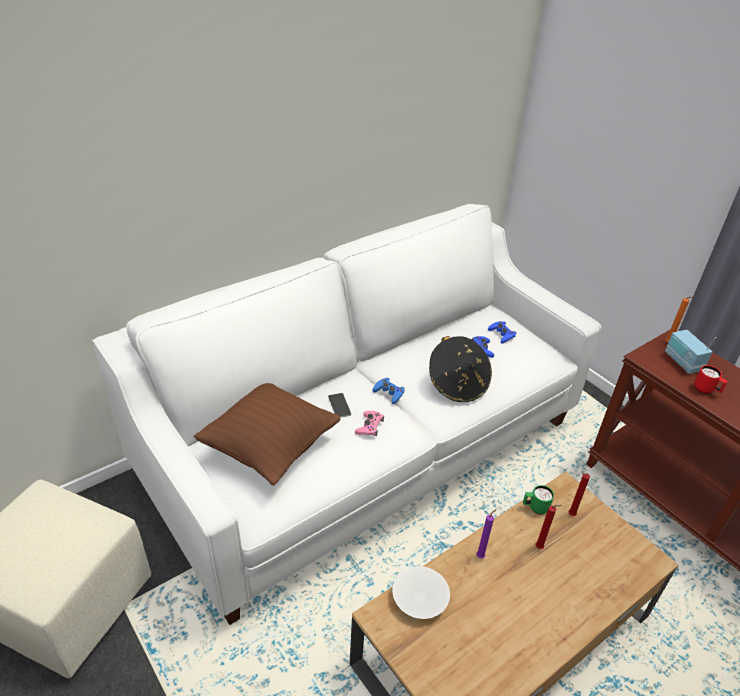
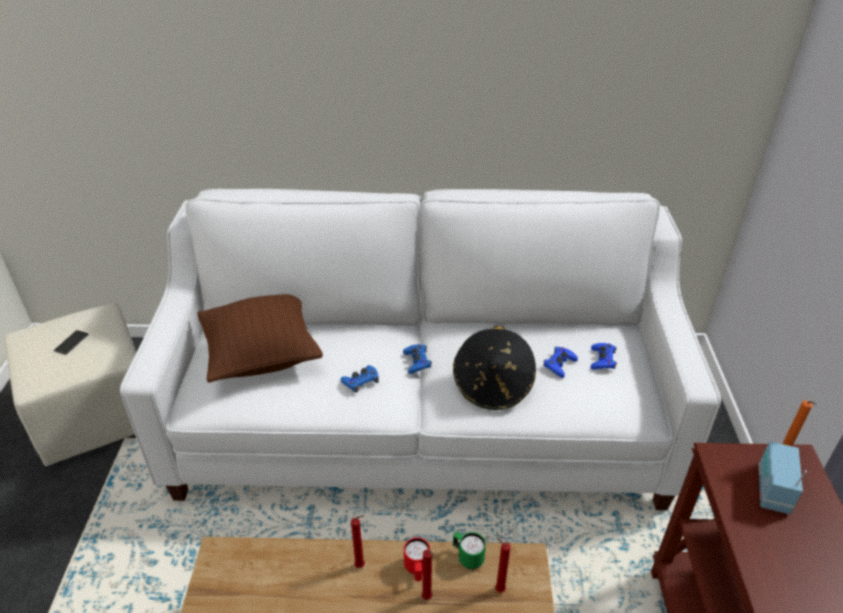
camera: 40 degrees right, 0 degrees up
(339, 405) = (356, 349): phone -> phone (71, 342)
(369, 426) = (361, 381): pink game controller -> blue game controller
(420, 599) = (265, 564): white bowl -> none
(481, 556) = (361, 565): purple candle -> red candle
(706, 390) = (764, 539): red mug -> red mug (417, 570)

